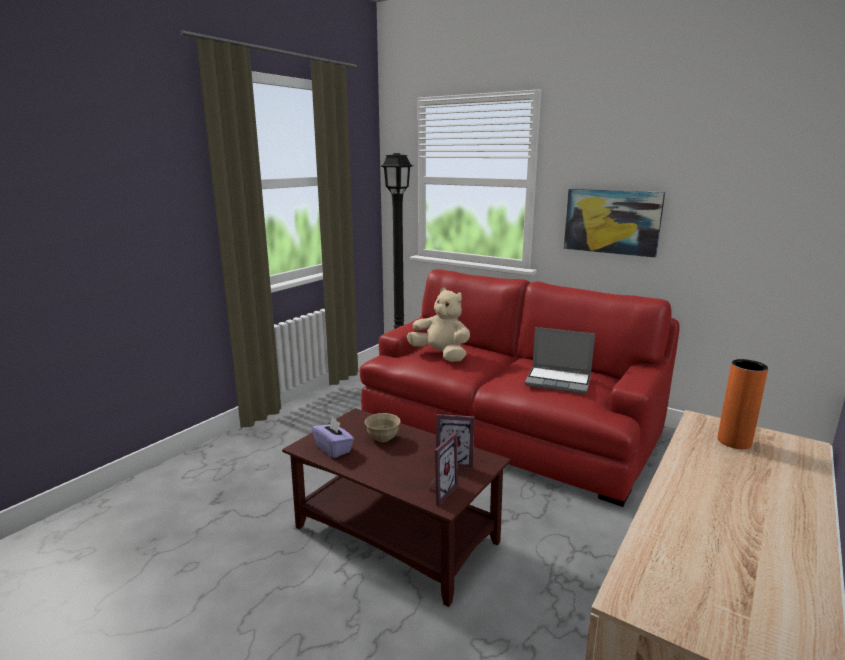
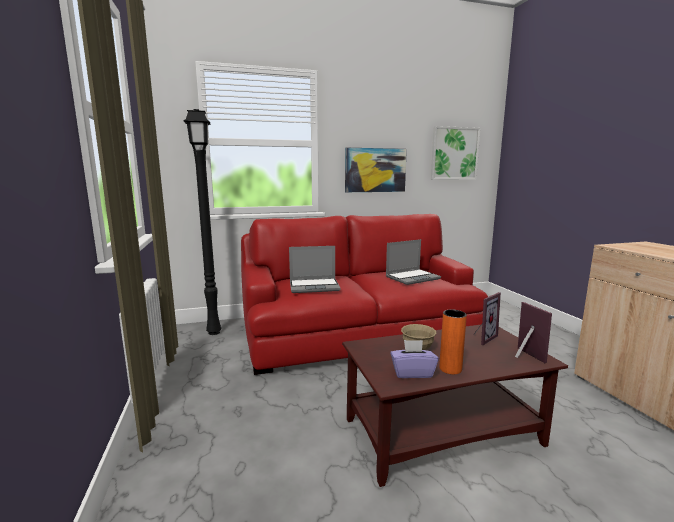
camera: 50 degrees left, 5 degrees down
(441, 355) = (315, 286): beige plush toy -> laptop
(734, 442) = (643, 248): orange vase -> orange vase (450, 369)
(767, 202) = (454, 153): none -> picture

